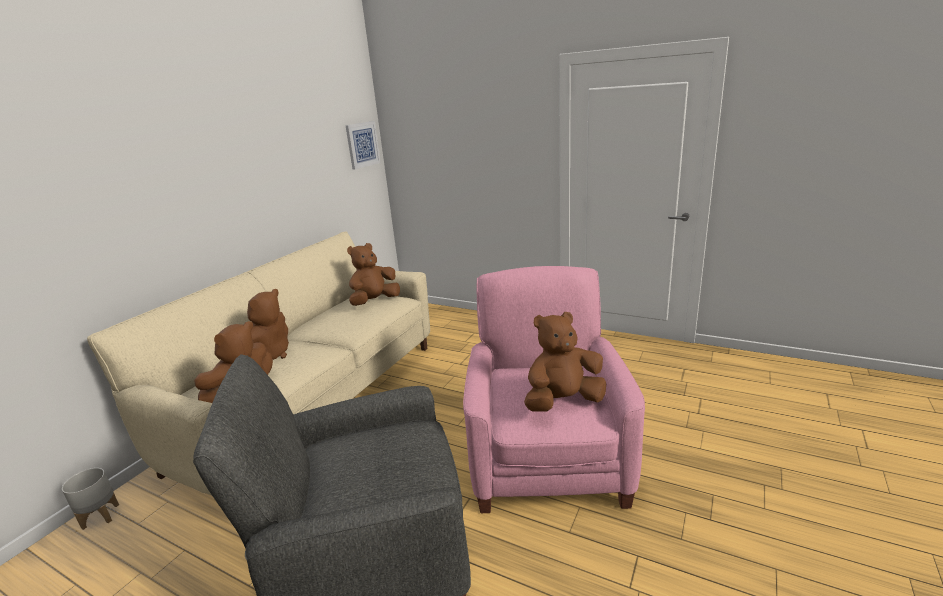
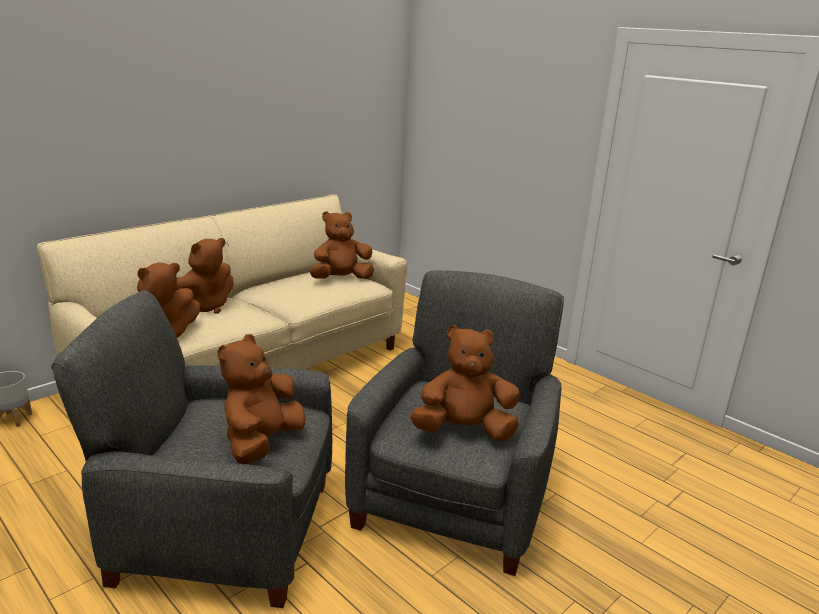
camera: 15 degrees right, 0 degrees up
(362, 145) = (381, 99): picture -> none
(404, 467) = (262, 443): none -> brown plush toy
(547, 459) = (454, 499): pink armchair -> grey armchair

